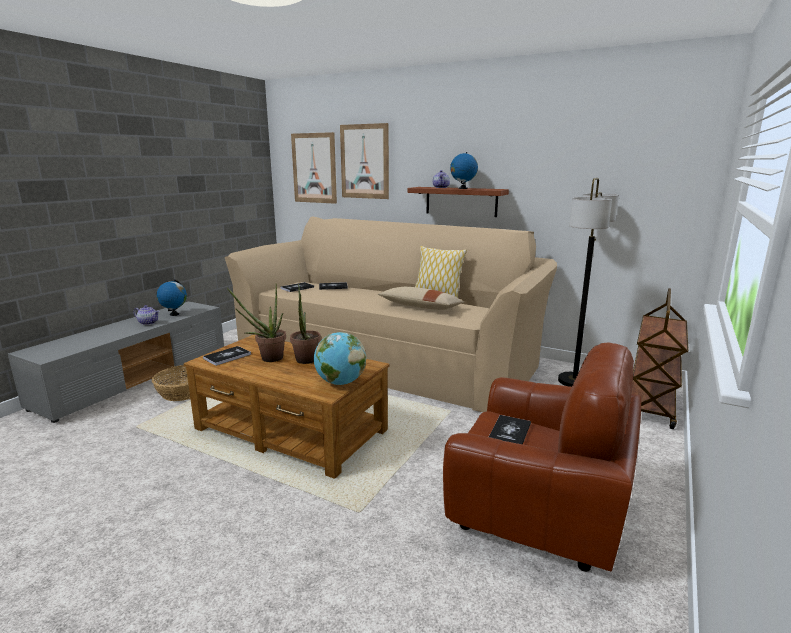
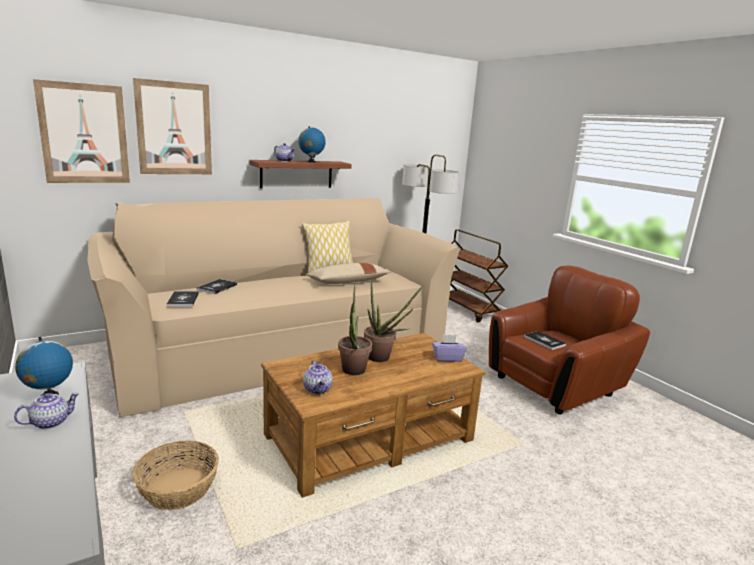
camera: 60 degrees left, 0 degrees up
(227, 356) = (318, 389): book -> teapot
(340, 382) = (447, 358): globe -> purple tissue box

